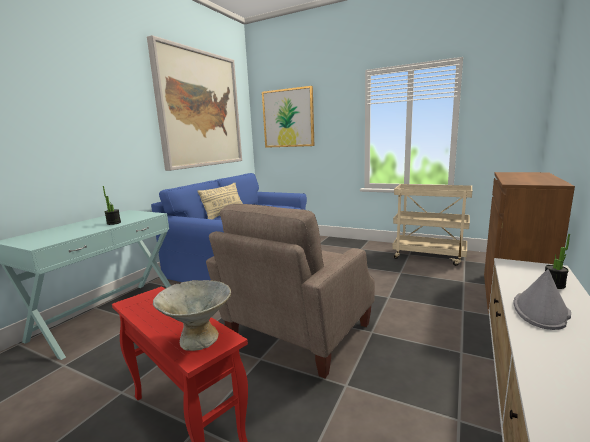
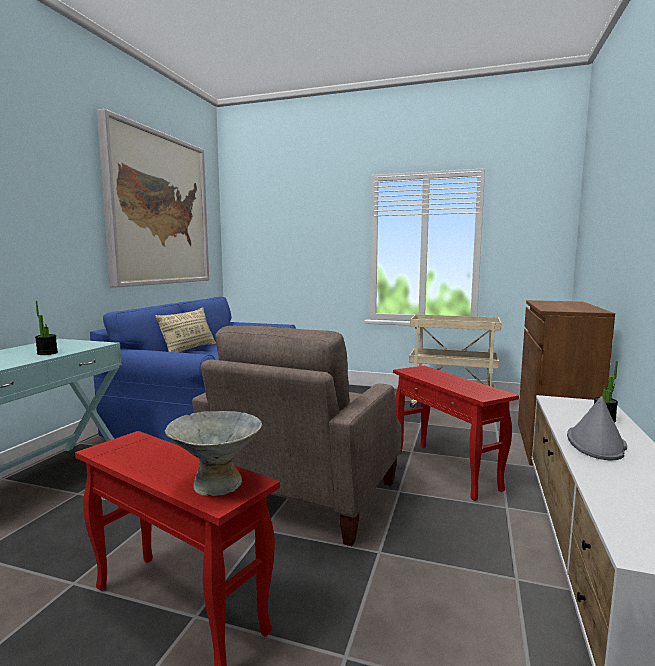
camera: 10 degrees left, 5 degrees down
(288, 118) = (272, 228): picture -> none
(413, 315) = (445, 470): none -> red side table

